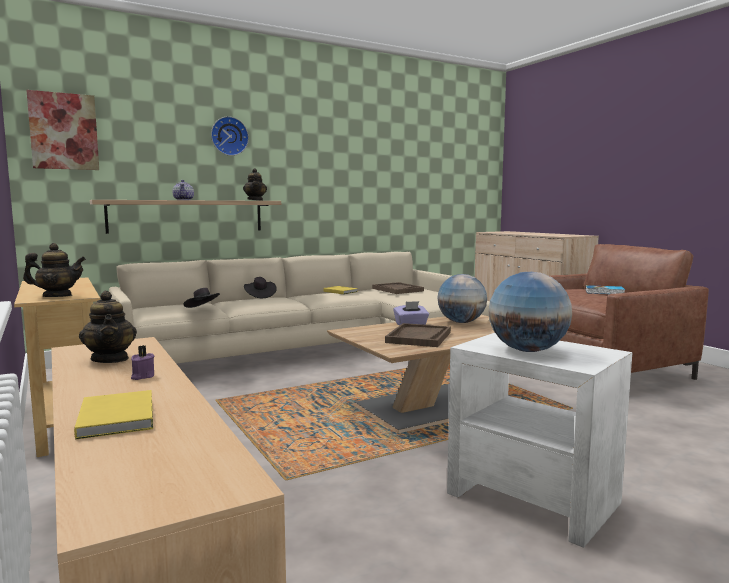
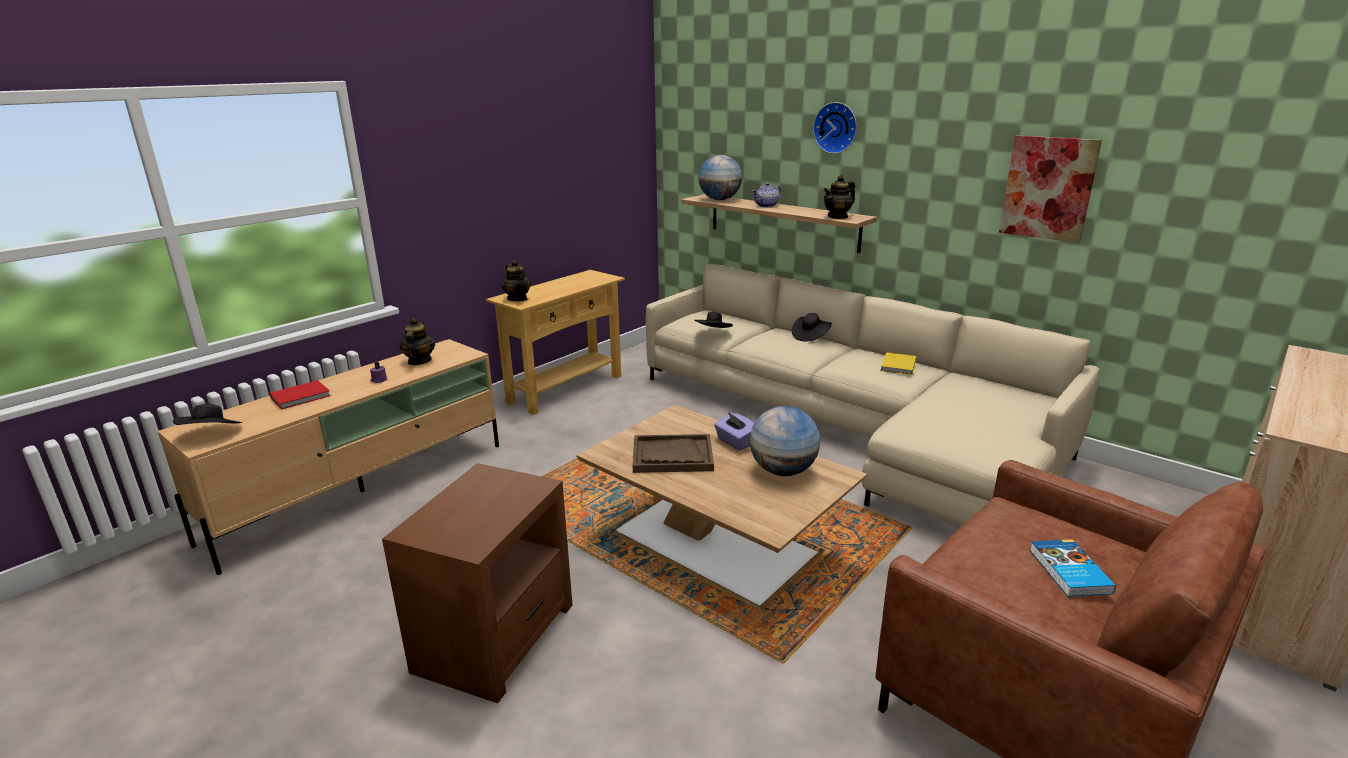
camera: 70 degrees right, 15 degrees up
(64, 131) = (690, 125): picture -> picture (1048, 188)
(110, 359) = (419, 361): teapot -> teapot turned 135 degrees clockwise
(118, 416) = (302, 397): yellow book -> red book
(190, 479) = (212, 434): none -> black hat
(397, 290) = (971, 394): brown tray -> none
(527, 350) = (469, 501): globe -> globe (720, 199)
(532, 497) = (497, 636): white side table -> brown side table

